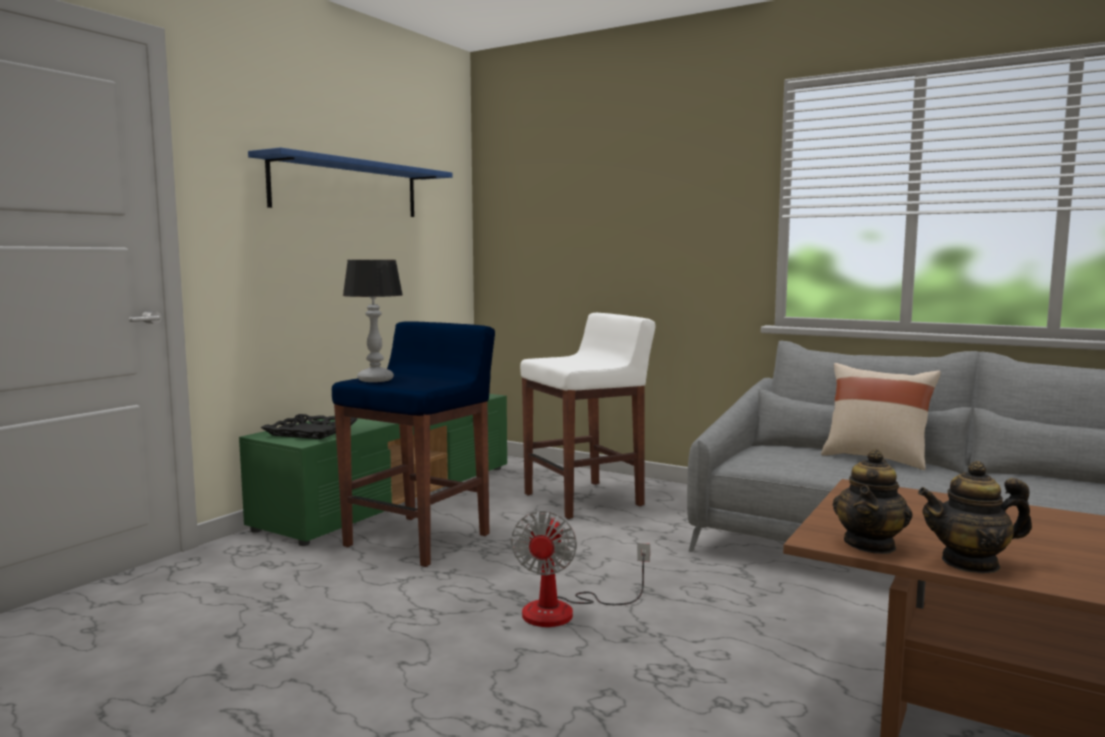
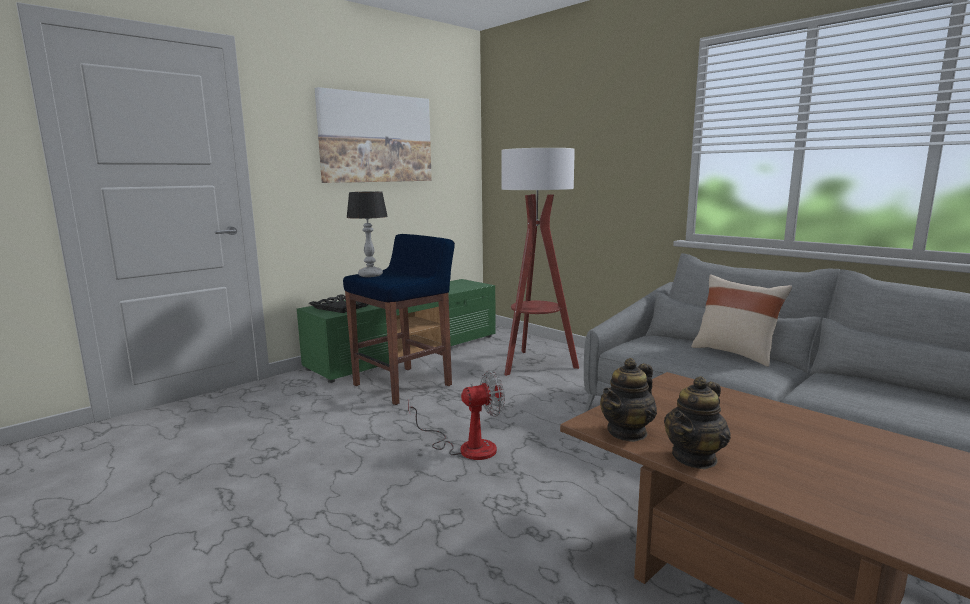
camera: 15 degrees right, 5 degrees up
(346, 188) = (376, 138): blue shelf -> picture
(565, 611) = (466, 447): fan -> fan turned 135 degrees counterclockwise
(585, 499) = (535, 364): white stool -> floor lamp
(971, 563) = (695, 458): teapot -> teapot turned 60 degrees counterclockwise

